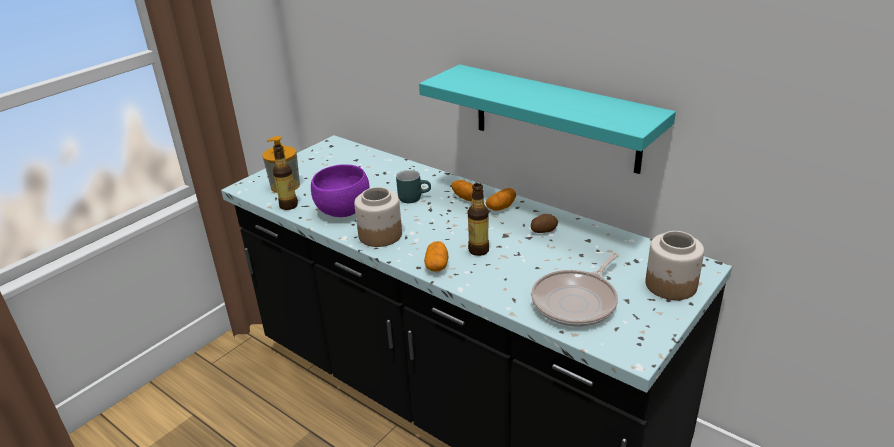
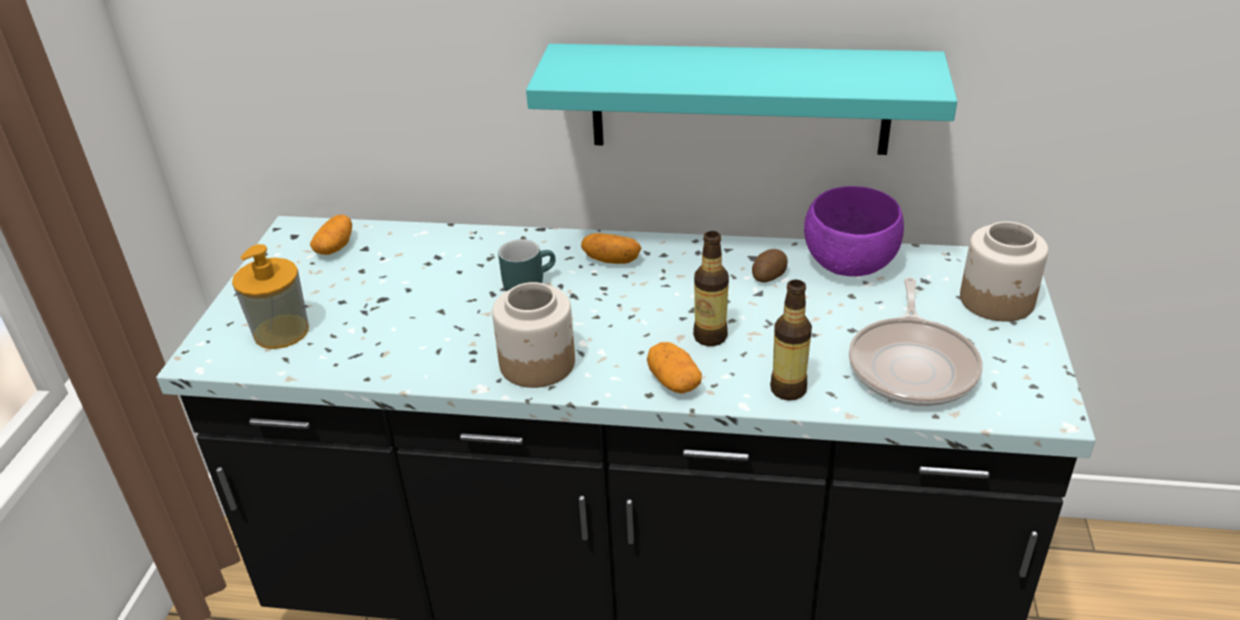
camera: 30 degrees left, 5 degrees up
(288, 205) = (324, 365): bottle -> bottle (788, 389)
(342, 211) = (432, 343): purple bowl -> purple bowl (847, 265)
(501, 207) = (676, 259): potato -> potato (335, 247)

